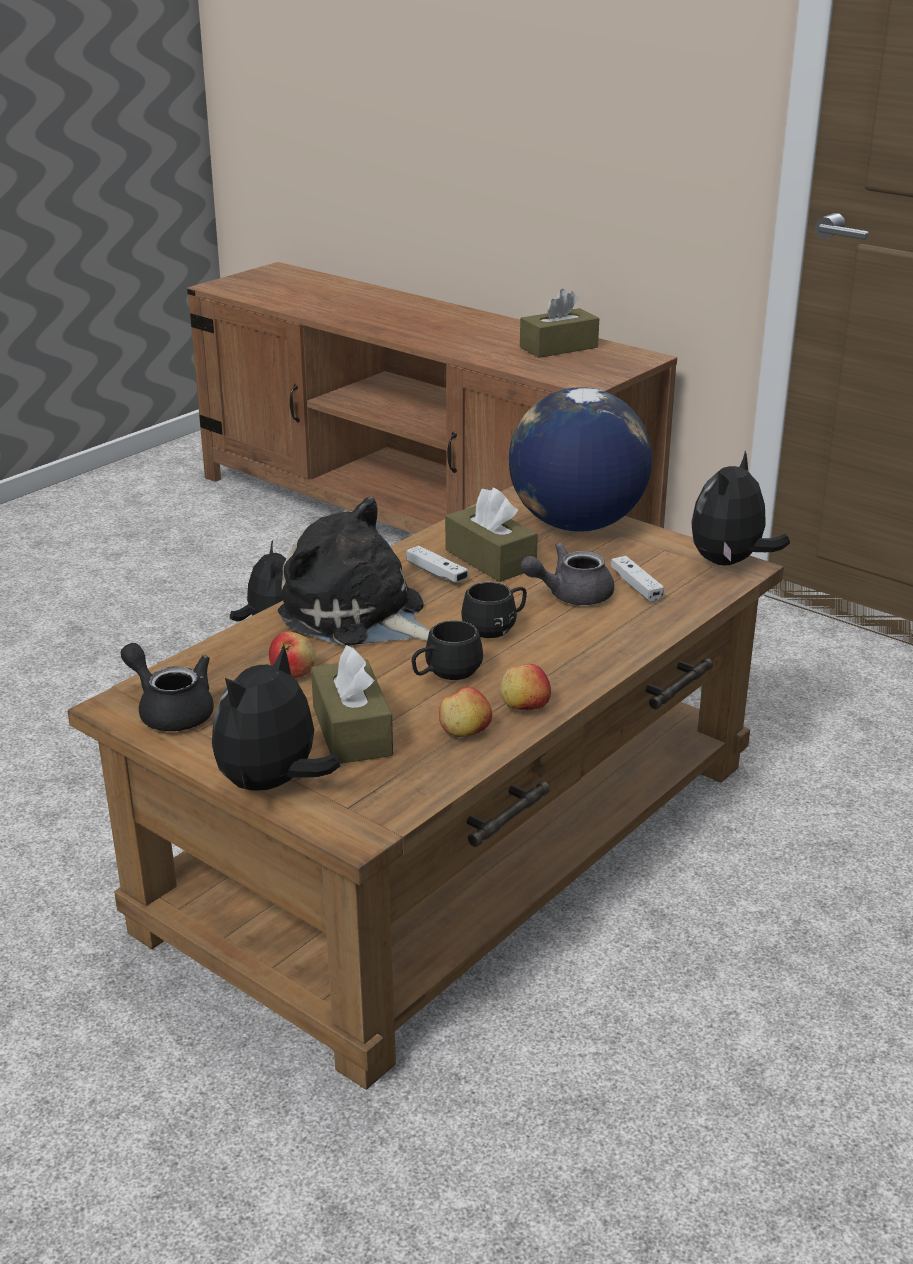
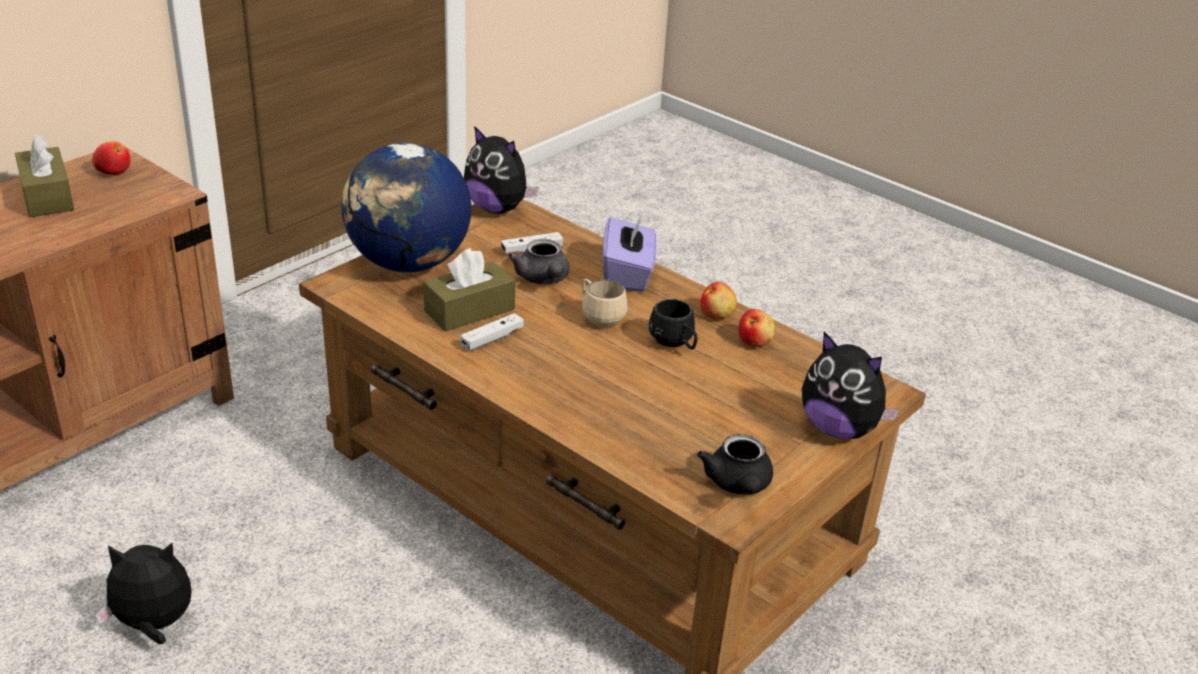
camera: 90 degrees left, 5 degrees up
(171, 711) = (738, 485): black teapot -> black teapot turned 45 degrees counterclockwise
(293, 672) = (669, 419): apple -> apple (113, 171)
(352, 731) = (759, 391): brown tissue box -> none
(358, 616) = (571, 383): plush toy -> none
(496, 629) = (599, 317): black mug -> beige mug
(601, 646) = (627, 275): none -> purple tissue box

